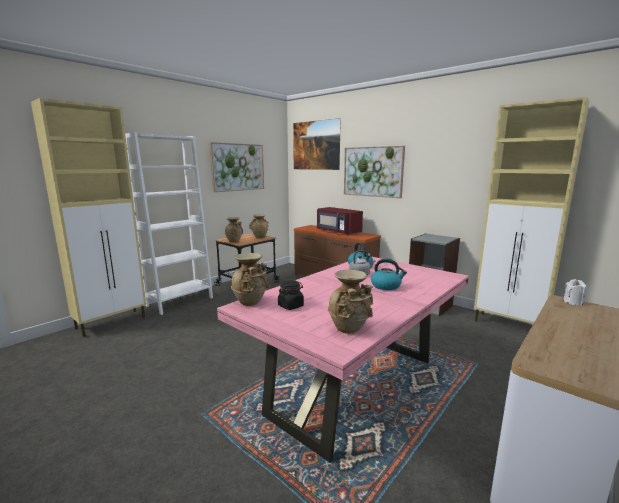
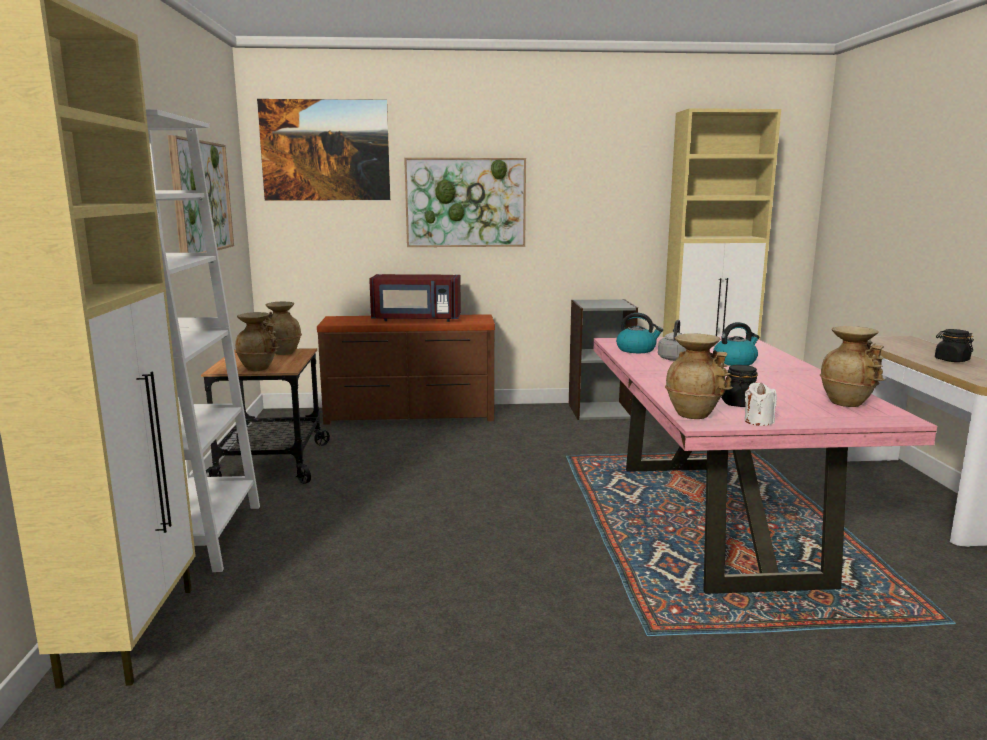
camera: 45 degrees left, 0 degrees up
(572, 302) = (875, 338): white candle -> white candle (758, 421)
(579, 337) = (951, 360): none -> black jar

